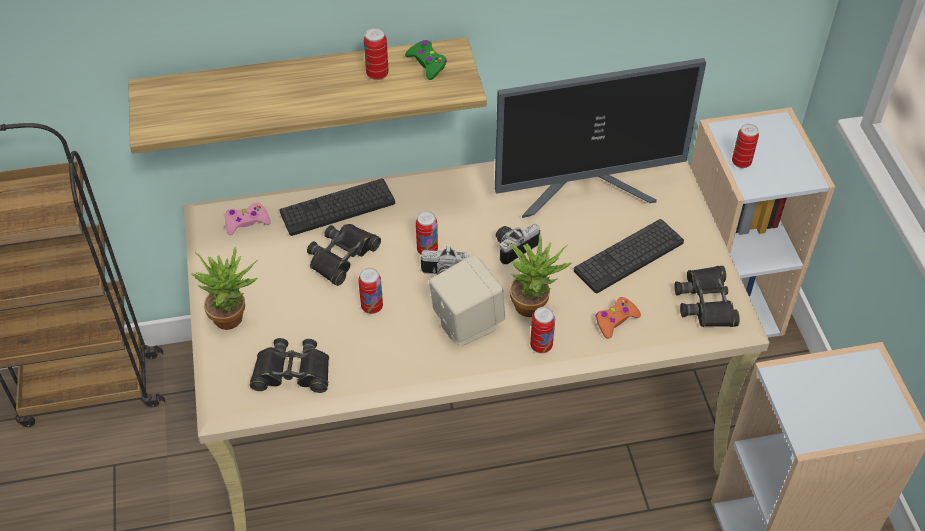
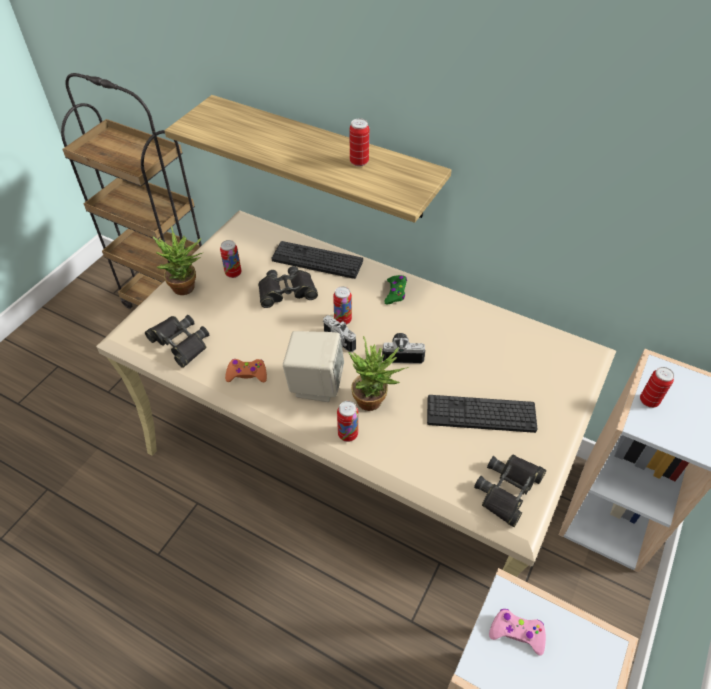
camera: 40 degrees right, 0 degrees up
(246, 222) = (256, 238): pink game controller -> pink game controller (517, 633)
(372, 307) = (269, 334): can -> can (233, 273)
(427, 64) = (401, 172): green game controller -> green game controller (395, 292)
(587, 189) = (499, 347): monitor -> none
(615, 321) = (420, 454): orange game controller -> orange game controller (247, 374)

